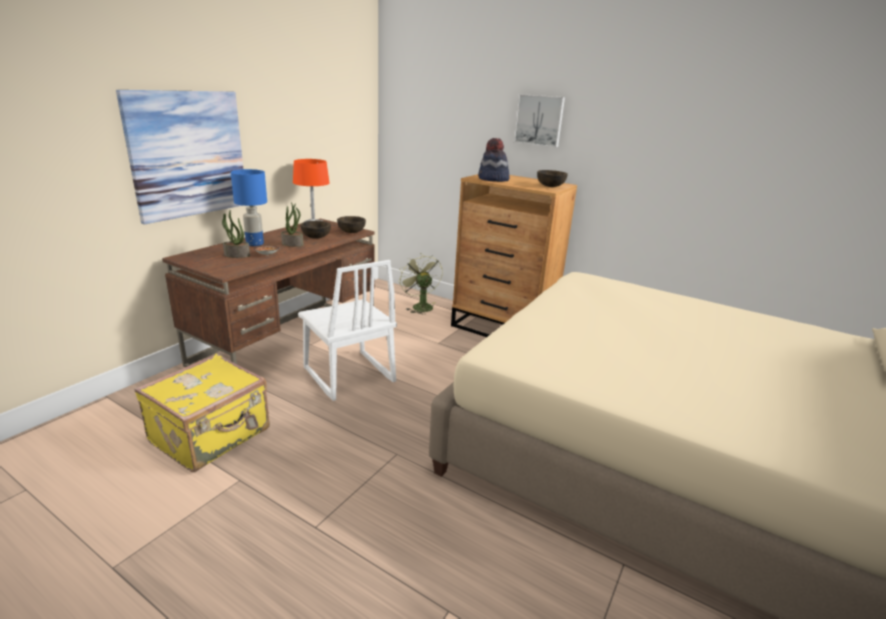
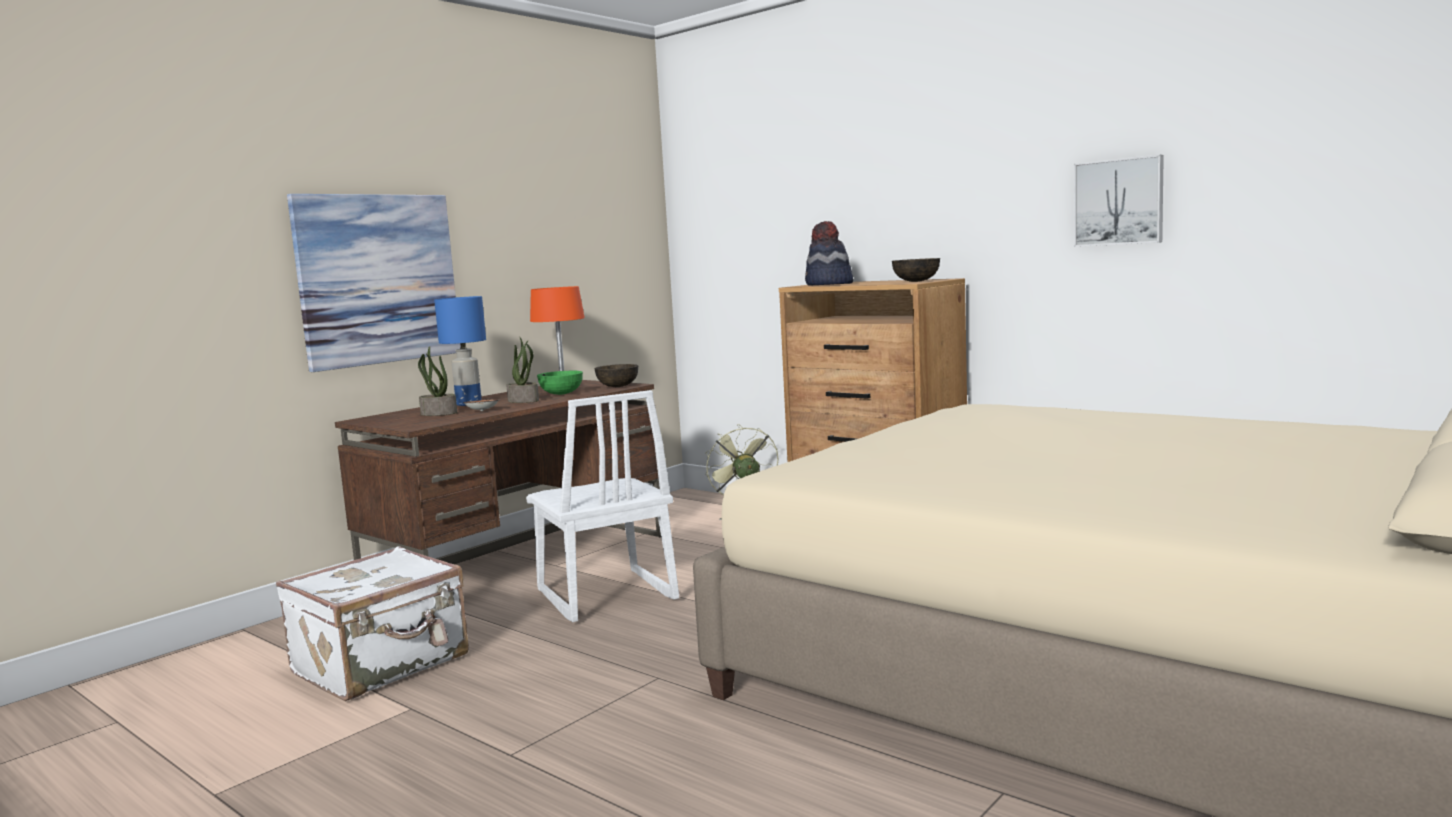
camera: 10 degrees right, 15 degrees down
(212, 436) = (383, 665): yellow suitcase -> white suitcase
(316, 237) = (561, 394): brown bowl -> green bowl
(539, 120) = (895, 192): picture -> picture (1119, 202)

